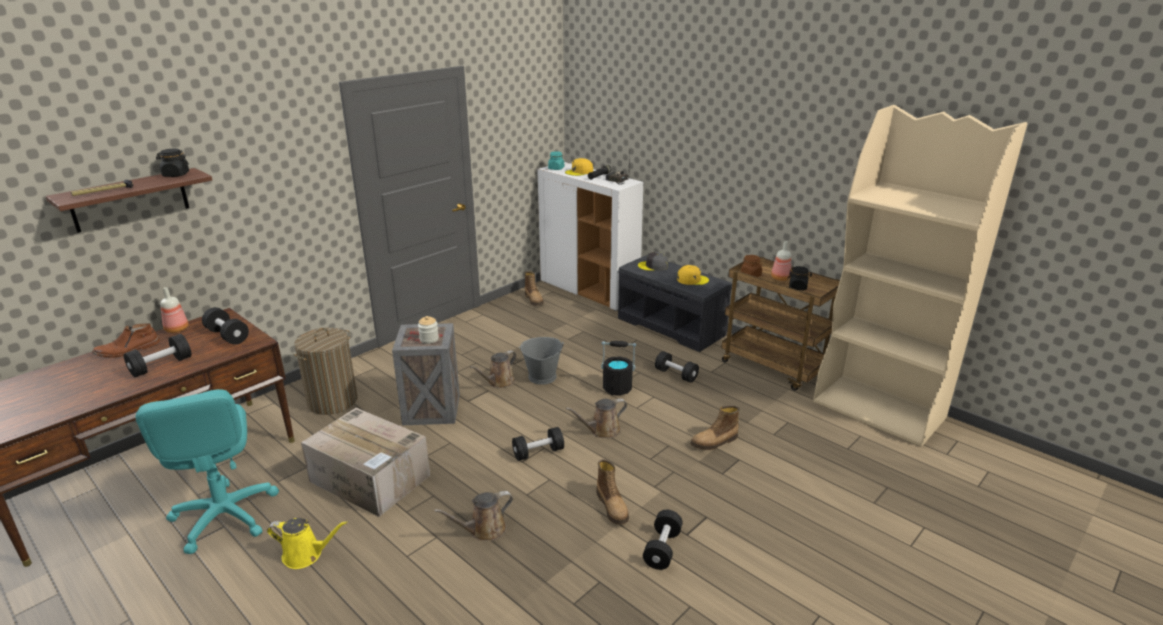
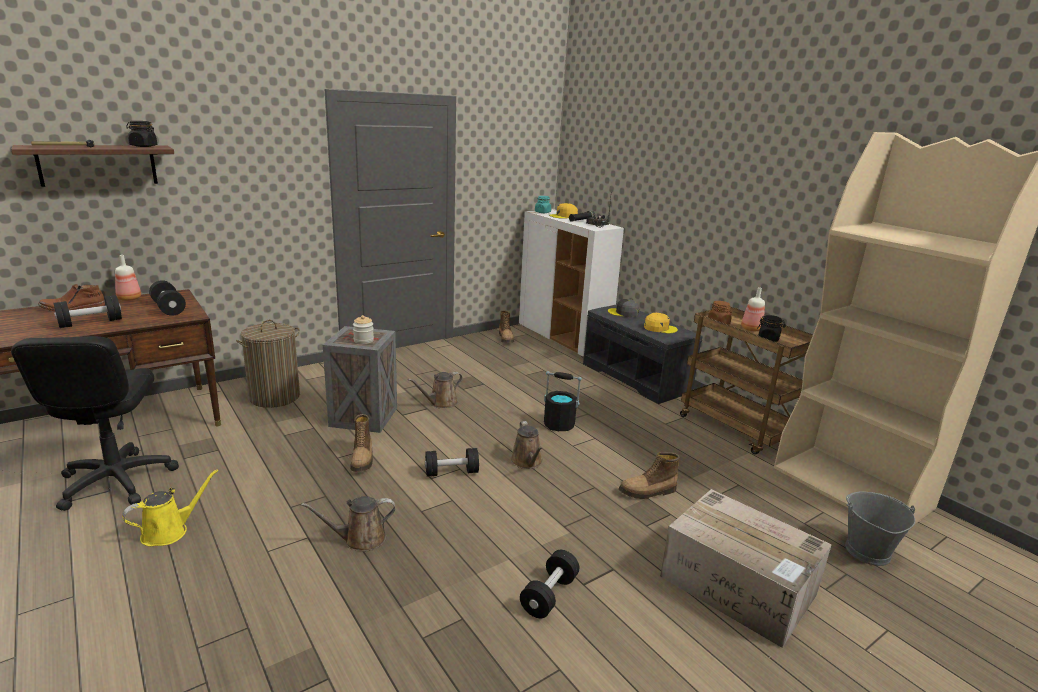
camera: 10 degrees right, 5 degrees down
(224, 516) = (116, 481): turquoise office chair -> black office chair
(306, 555) = (169, 531): yellow watering can -> yellow watering can turned 60 degrees counterclockwise
(371, 478) = (273, 470): cardboard box -> cardboard box (739, 586)
(542, 377) = (485, 404): grey bucket -> grey bucket (866, 551)
(602, 431) = (527, 462): brown watering can -> brown watering can turned 90 degrees counterclockwise
(612, 507) = (509, 540): boot -> boot (363, 459)
(676, 375) = (626, 421): black dumbbell -> none

